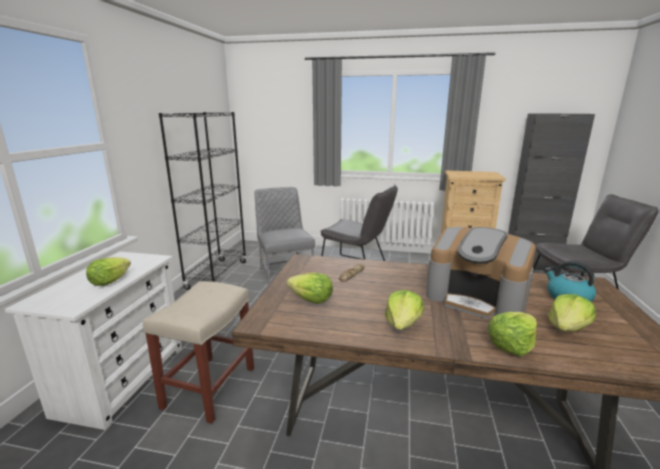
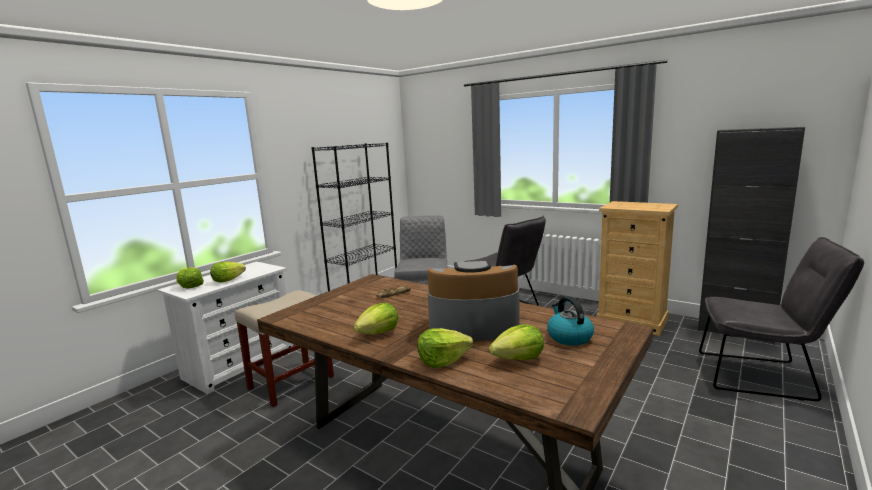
camera: 25 degrees right, 5 degrees down
(311, 299) = (336, 307): lettuce -> lettuce (190, 286)
(476, 299) = (473, 325): coffee machine -> coffee machine turned 120 degrees clockwise

